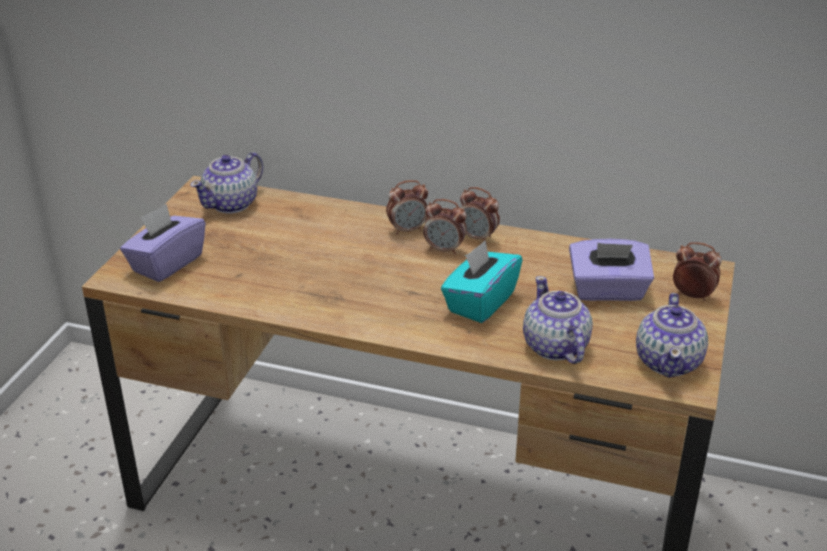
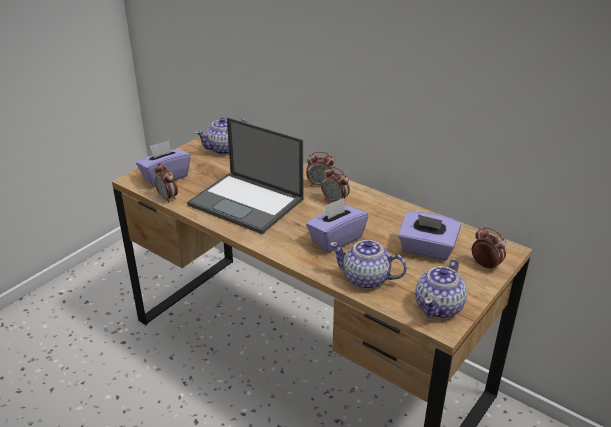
camera: 20 degrees right, 0 degrees up
(320, 276) = (247, 202): none -> laptop
(477, 238) = (361, 197): alarm clock -> alarm clock (167, 198)
(480, 302) = (336, 239): turquoise tissue box -> purple tissue box
(555, 347) = (366, 279): teapot -> teapot turned 75 degrees counterclockwise

